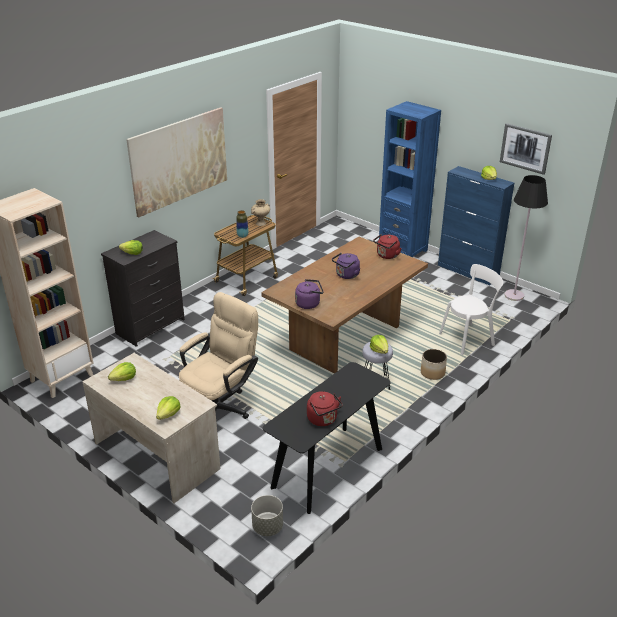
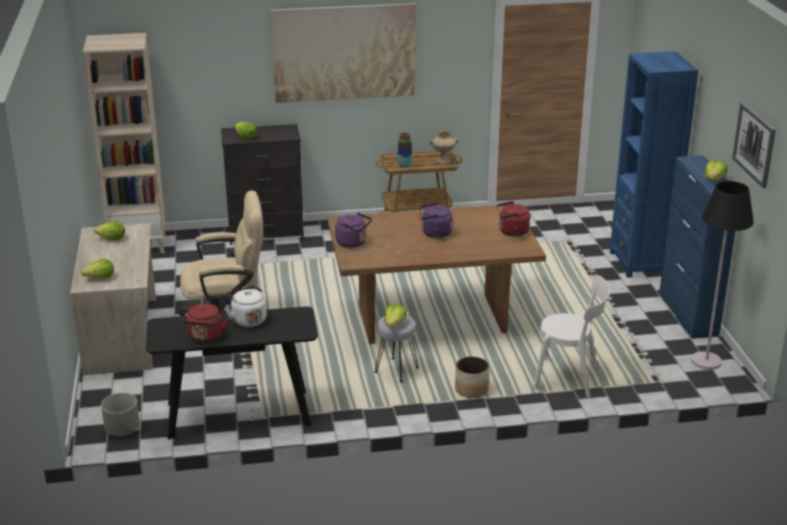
camera: 40 degrees right, 5 degrees down
(329, 392) = (247, 320): none -> white kettle

